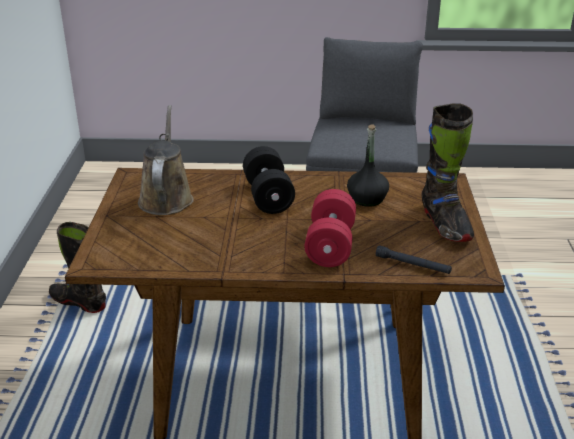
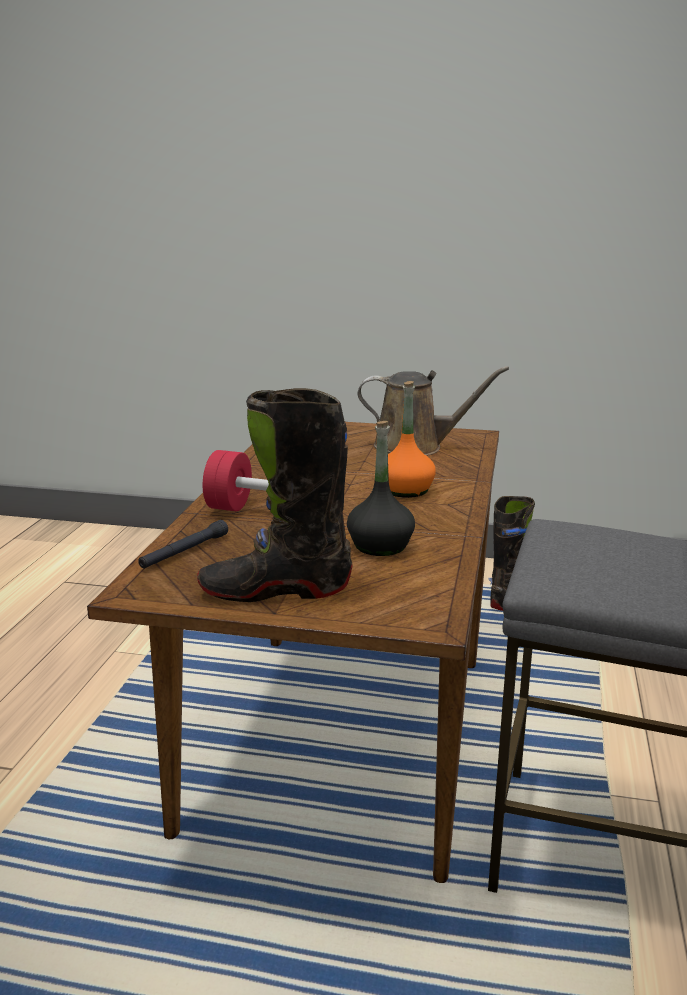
camera: 100 degrees right, 10 degrees down
(268, 196) = (405, 490): black dumbbell -> orange bottle

